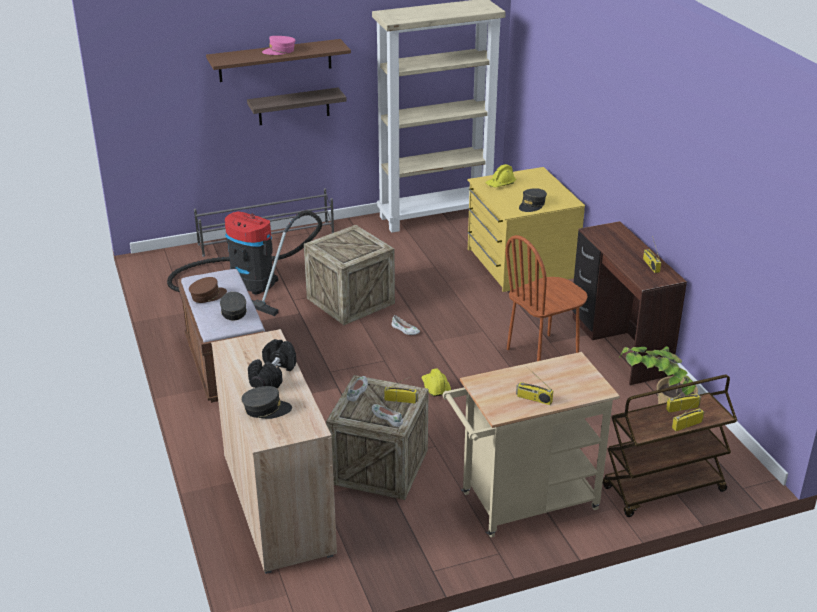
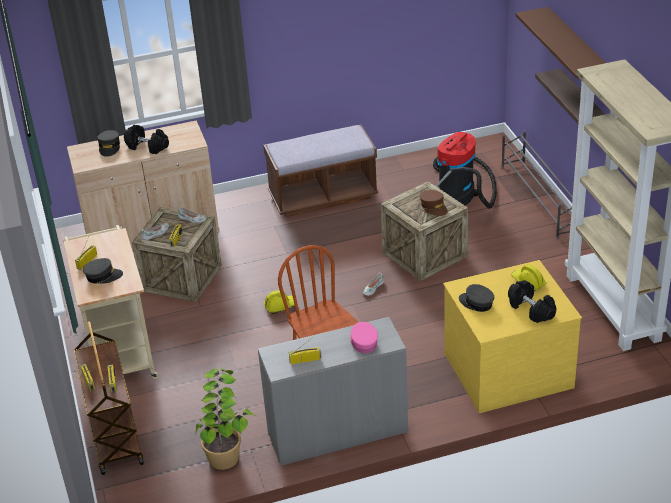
camera: 95 degrees right, 5 degrees up
(208, 296) = (326, 137): brown cap -> brown cap (434, 207)
(233, 311) = (301, 151): grey cap -> grey cap (103, 276)
(279, 51) = (563, 39): pink cap -> pink cap (363, 342)
(537, 184) = (531, 309): none -> black dumbbell
(618, 346) = (336, 431): brown desk -> grey desk

